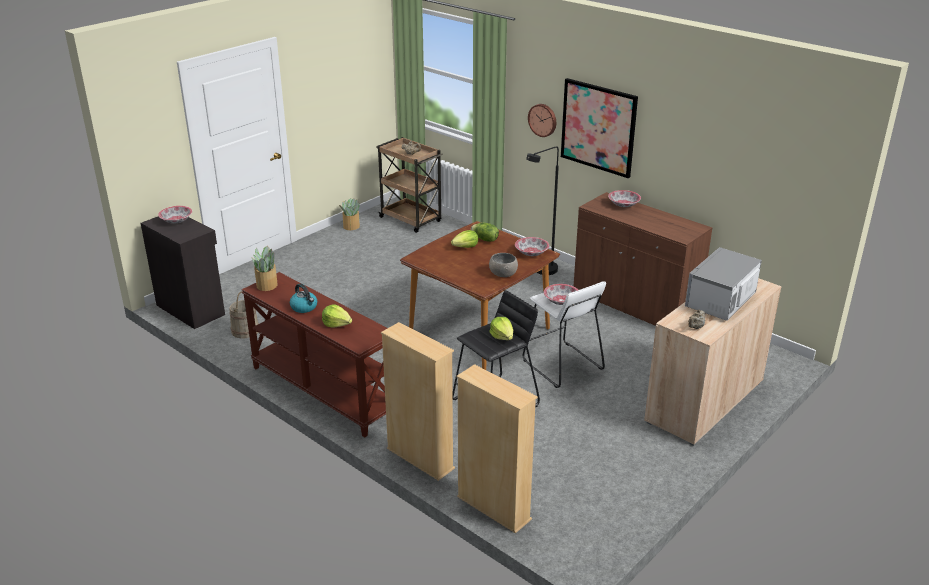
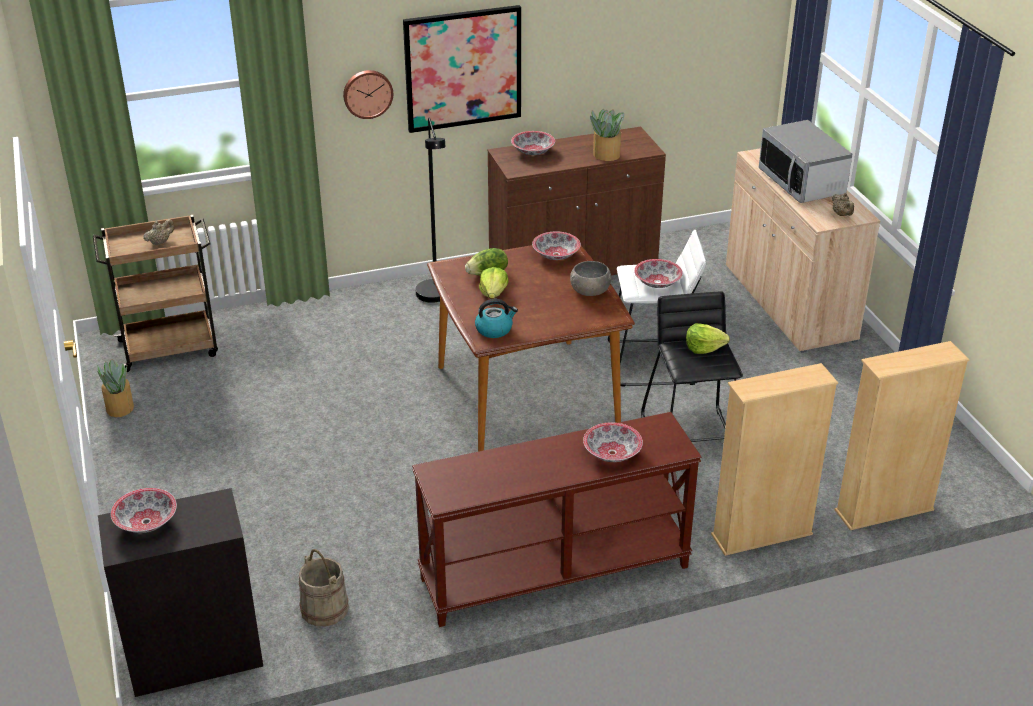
camera: 60 degrees left, 5 degrees up
(267, 285) = (444, 486): potted plant -> potted plant (606, 154)
(304, 307) = (542, 468): kettle -> kettle (494, 329)
(336, 324) = (611, 453): lettuce -> bowl

